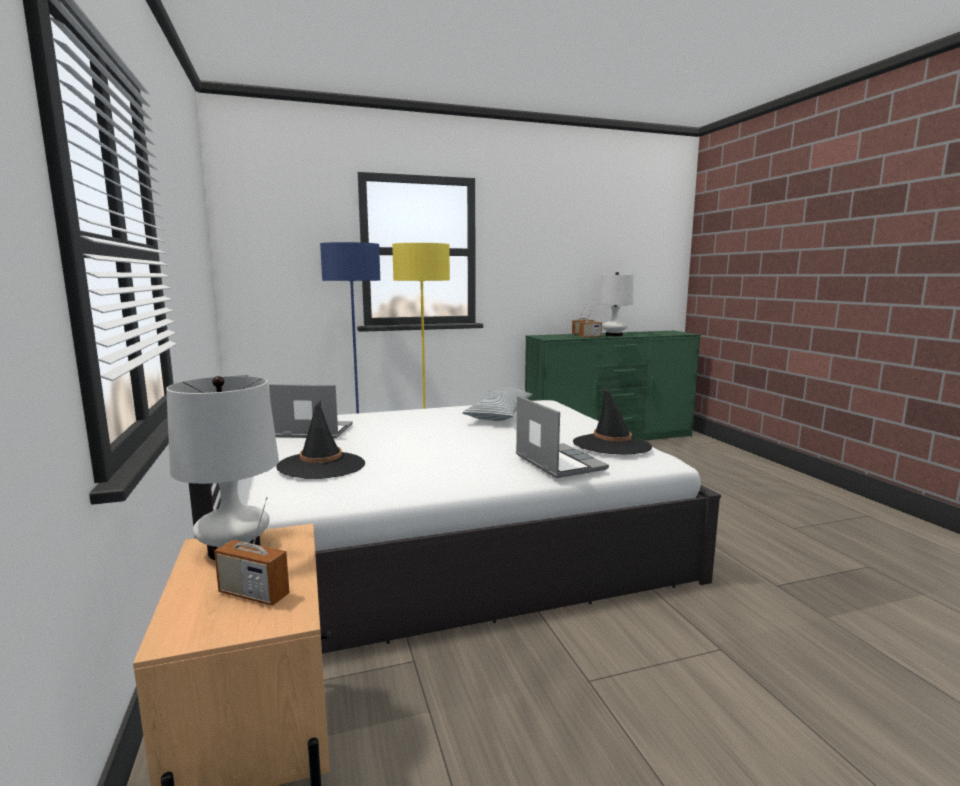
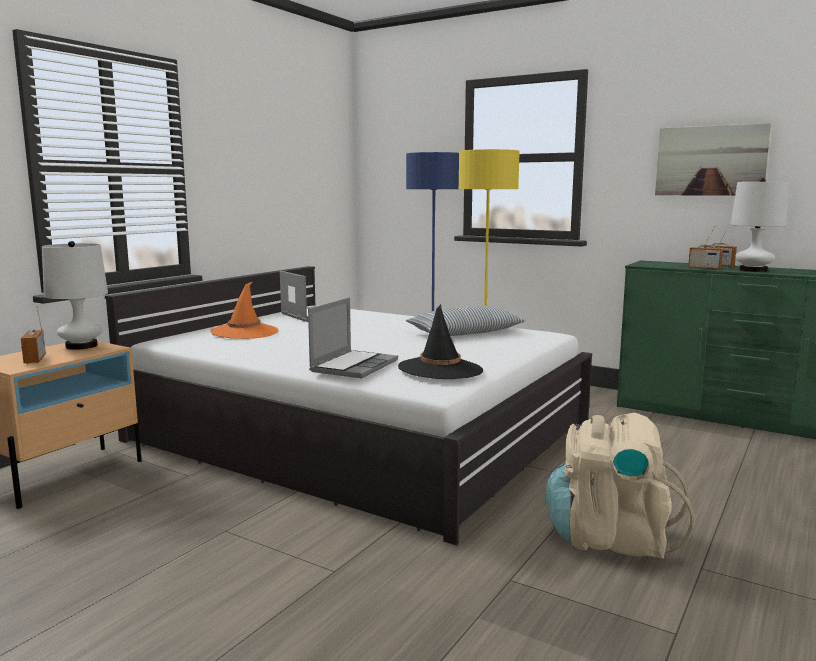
camera: 50 degrees right, 0 degrees up
(321, 466) = (244, 332): black hat -> orange hat
(566, 259) = (710, 161): none -> picture
(738, 533) = (611, 538): none -> beige backpack

